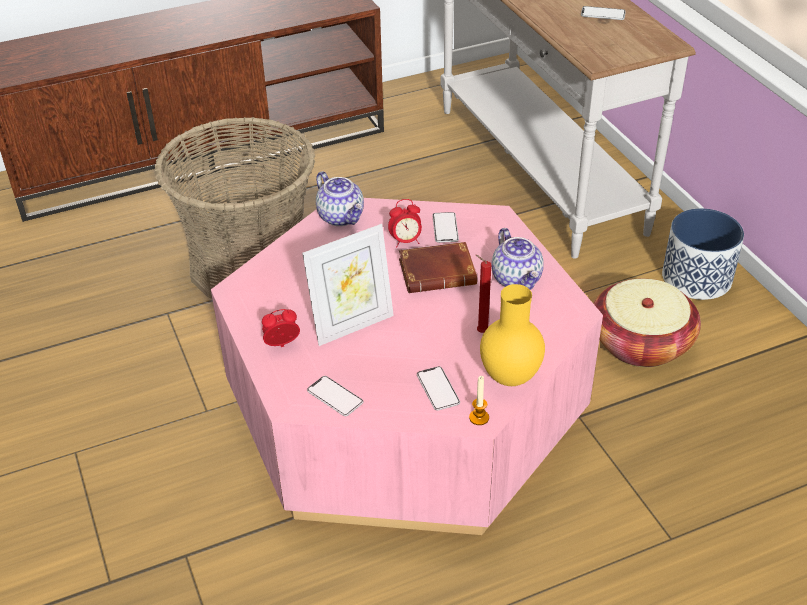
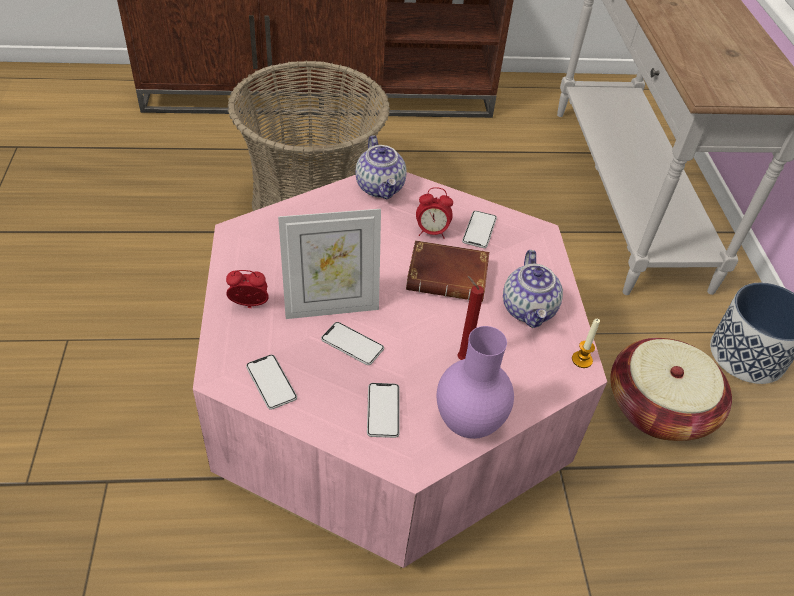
camera: 15 degrees right, 5 degrees up
(479, 418) = (411, 461): candle -> candle (582, 360)
(511, 378) = (470, 424): yellow vase -> purple vase
(603, 14) = (734, 46): phone -> phone (352, 344)

